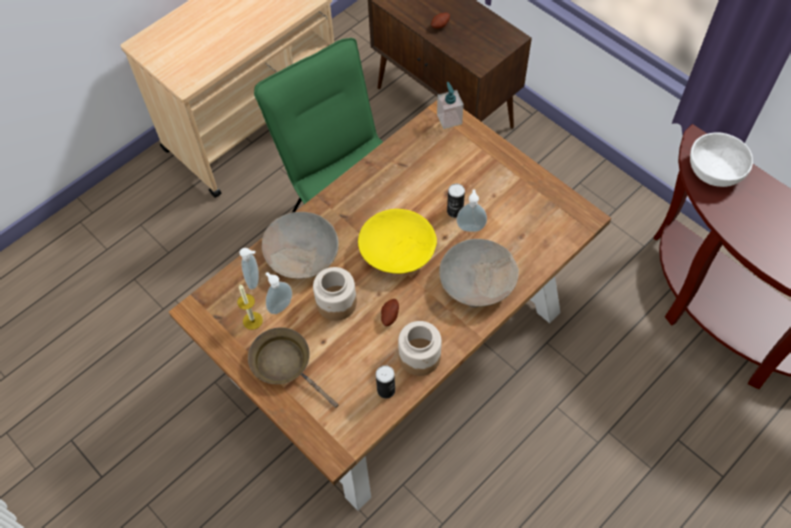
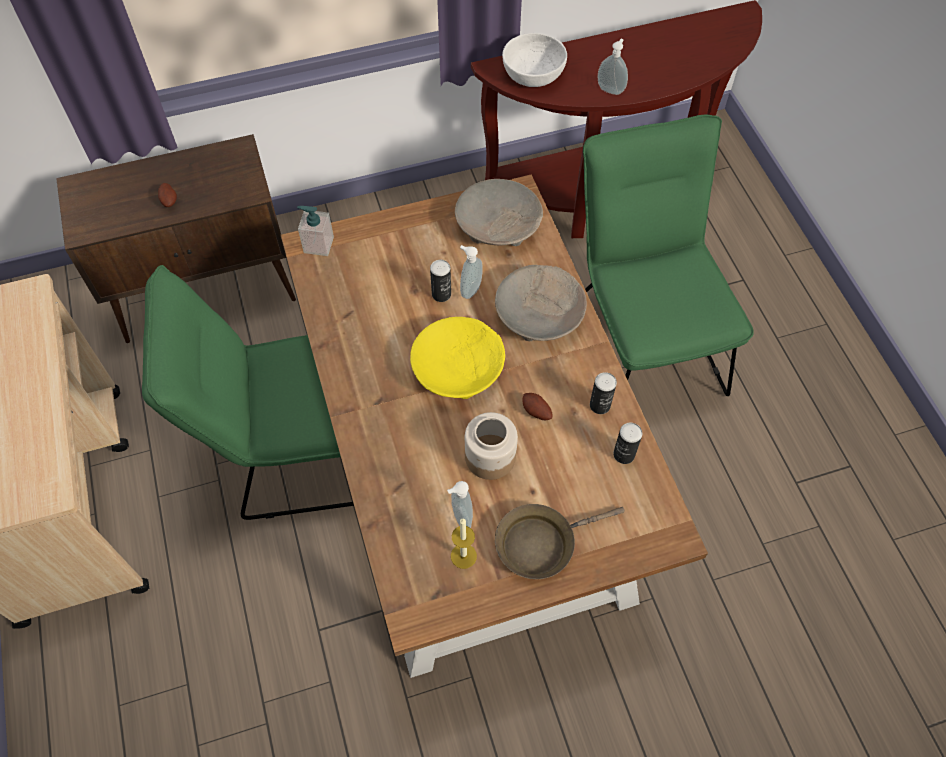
camera: 65 degrees left, 0 degrees up
(255, 280) = (409, 531): soap dispenser -> soap dispenser (611, 89)
(302, 253) = (403, 464): beige bowl -> beige bowl (497, 225)
(420, 356) = (600, 405): jar -> can
(596, 415) = (640, 341): none -> green chair

